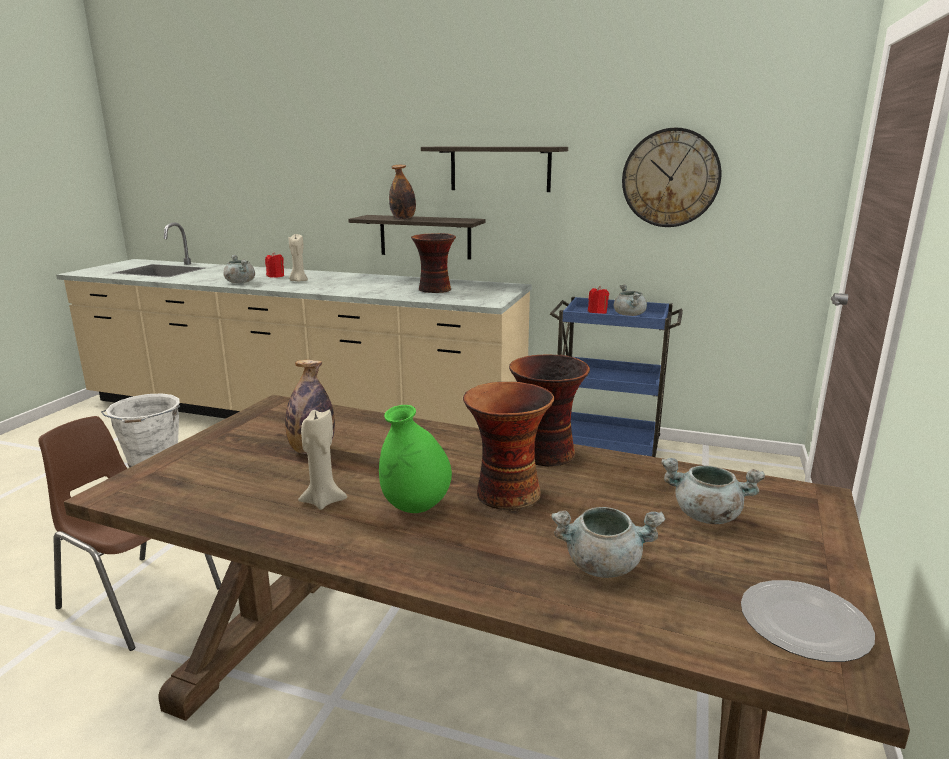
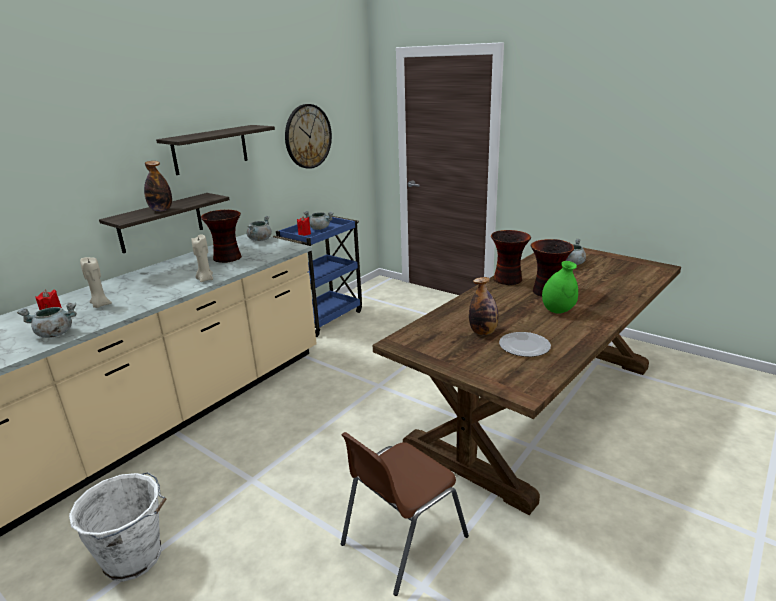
camera: 70 degrees left, 5 degrees up
(323, 501) = (548, 331): beige candle -> beige candle (205, 279)
(603, 565) = (607, 284): grey cooking pot -> grey cooking pot (260, 239)
(803, 624) = (639, 266): plate -> plate (524, 347)

